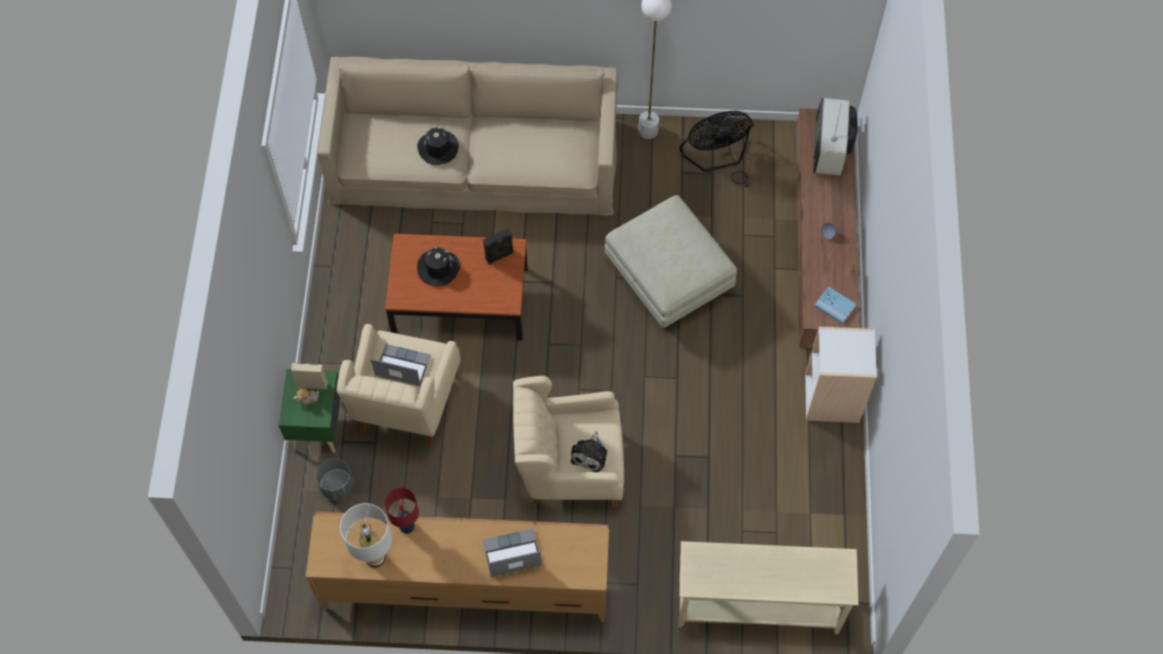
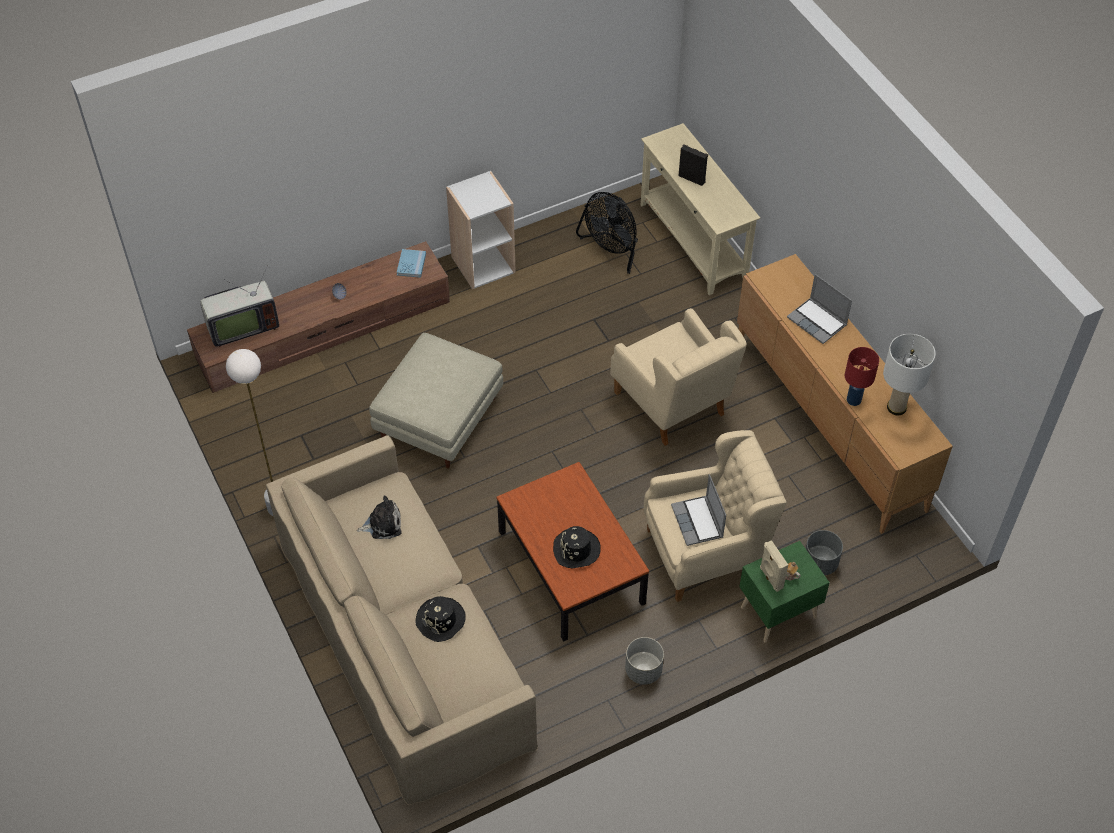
camera: 120 degrees left, 10 degrees down
(338, 302) = (643, 671): none -> grey planter
(499, 256) = (530, 507): black speaker -> black speaker (692, 178)
(590, 454) = (675, 348): plush toy -> plush toy (382, 524)
(721, 159) = (280, 435): black fan -> black fan (612, 246)

